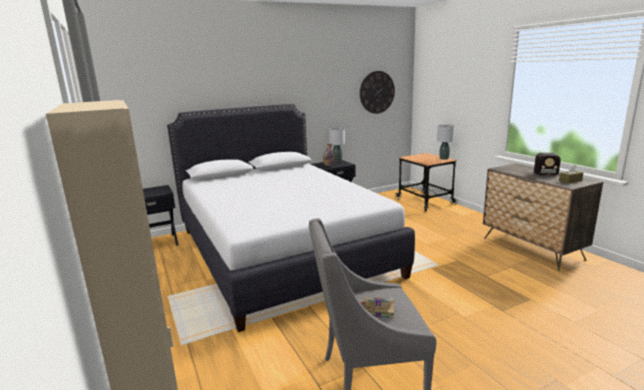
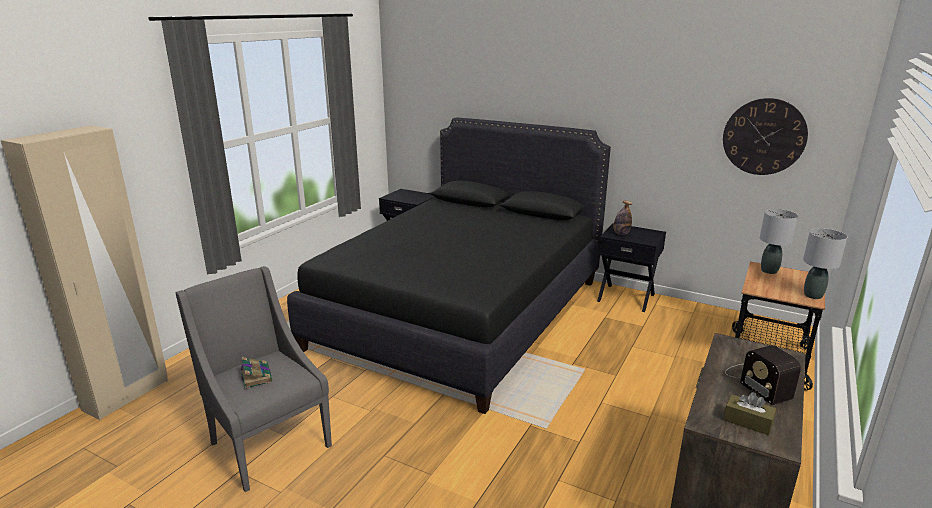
camera: 55 degrees right, 5 degrees up
(281, 251) = (461, 312): white bed -> black bed
(337, 161) = (653, 232): grey table lamp -> grey table lamp (769, 271)

